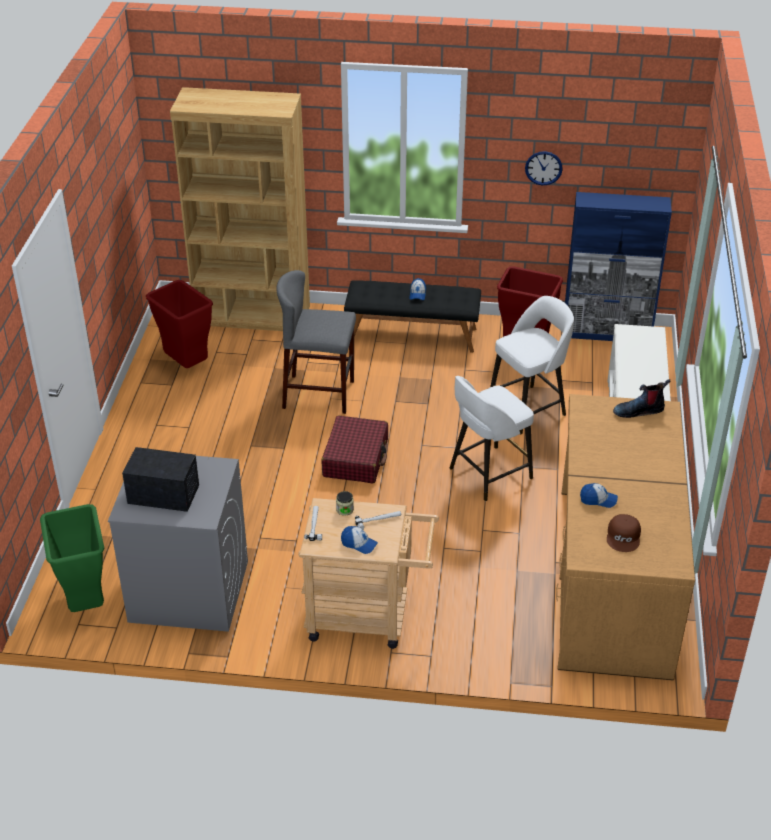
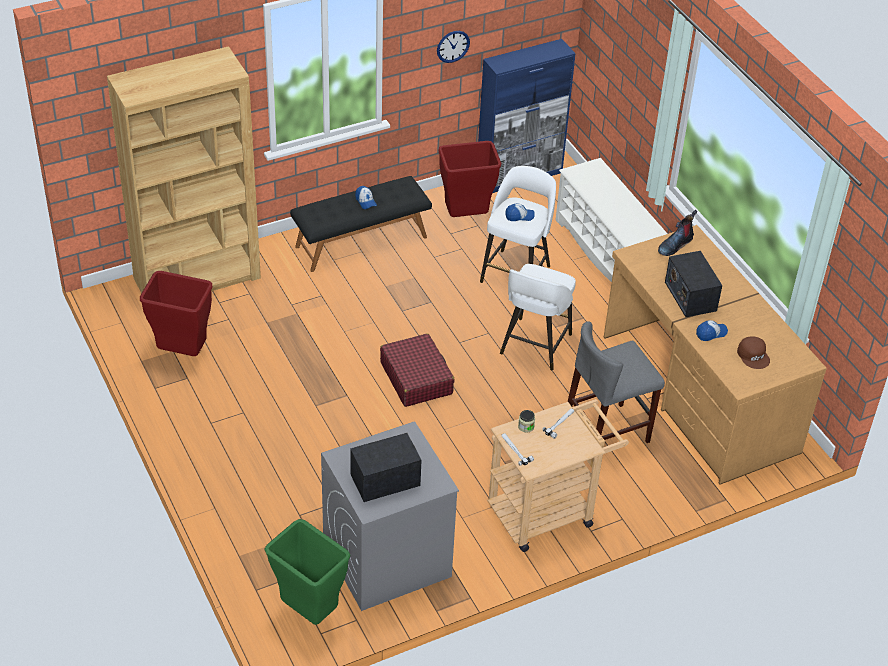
camera: 35 degrees left, 5 degrees up
(319, 394) = (330, 332): grey stool -> grey stool (606, 433)
(359, 544) = (563, 450): cap -> cap (519, 216)
(609, 459) = (690, 296): none -> radio

